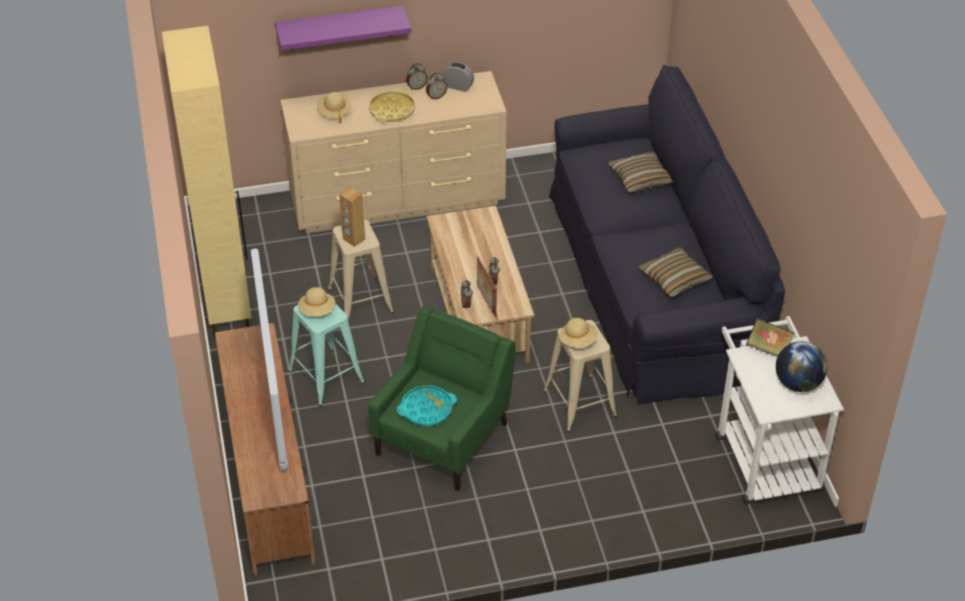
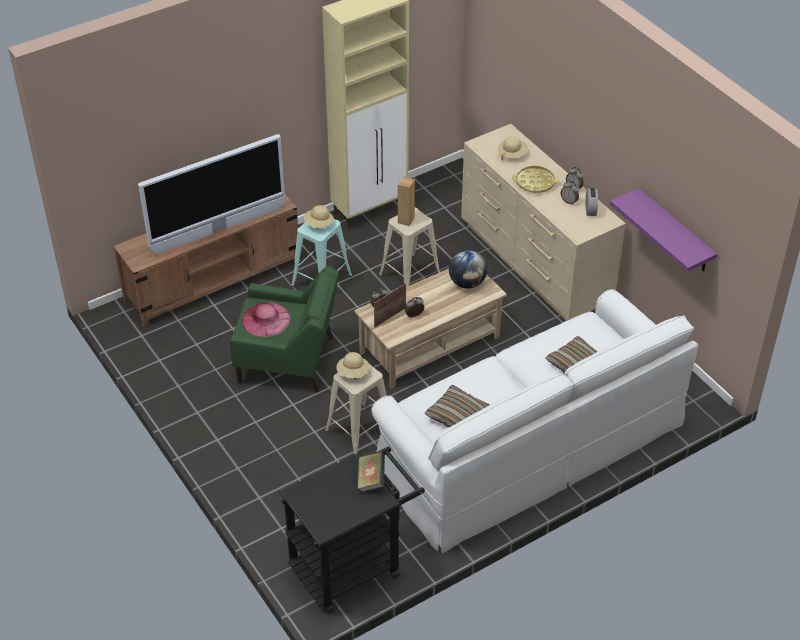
camera: 70 degrees right, 0 degrees up
(340, 27) = (553, 100): purple shelf -> purple shelf (674, 232)
(426, 409) = (266, 319): turquoise tray -> pink hat
(653, 281) = (528, 444): black sofa -> white sofa
(763, 455) = (353, 565): white cart -> black cart
(797, 383) = (336, 507): globe -> globe (467, 283)

